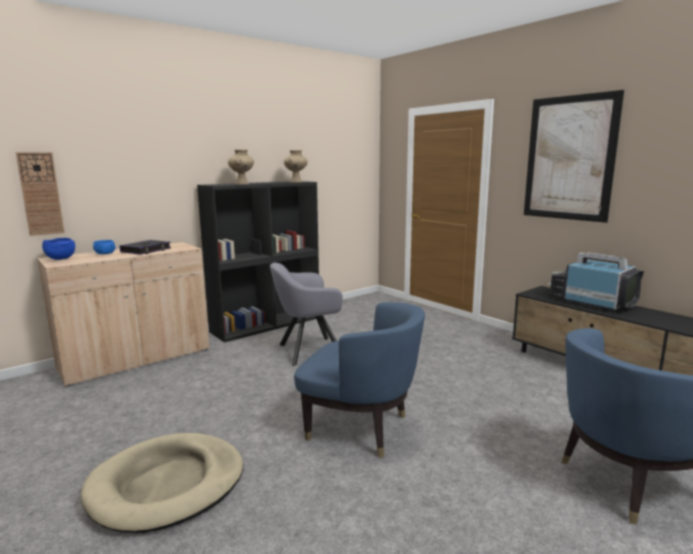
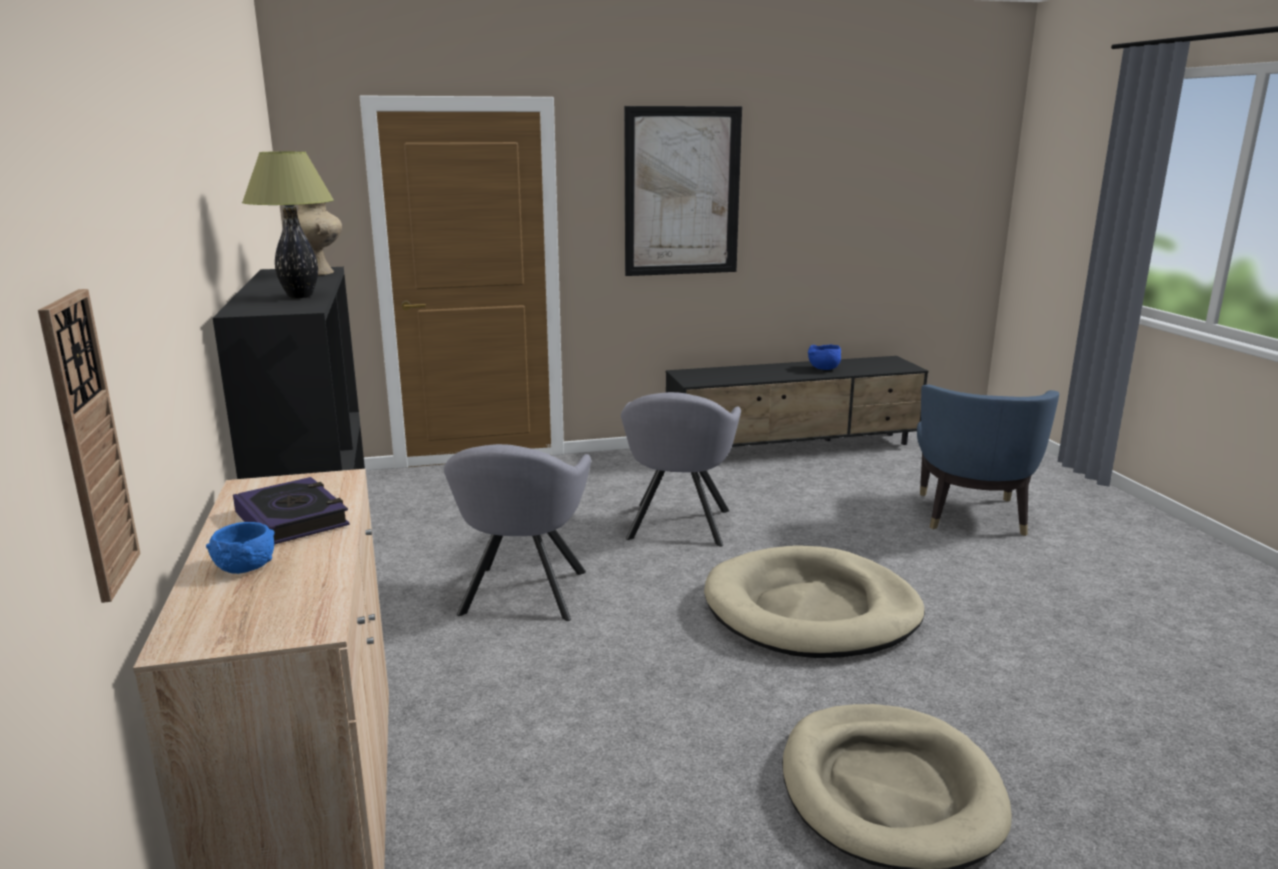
camera: 65 degrees left, 5 degrees up
(60, 259) = (229, 626): blue bowl -> blue bowl (823, 369)
(242, 184) = (301, 296): beige vase -> table lamp
(360, 428) = (811, 610): blue armchair -> beige dog bed
(425, 368) = (677, 527): none -> grey armchair
(591, 302) = (752, 372): television -> none

